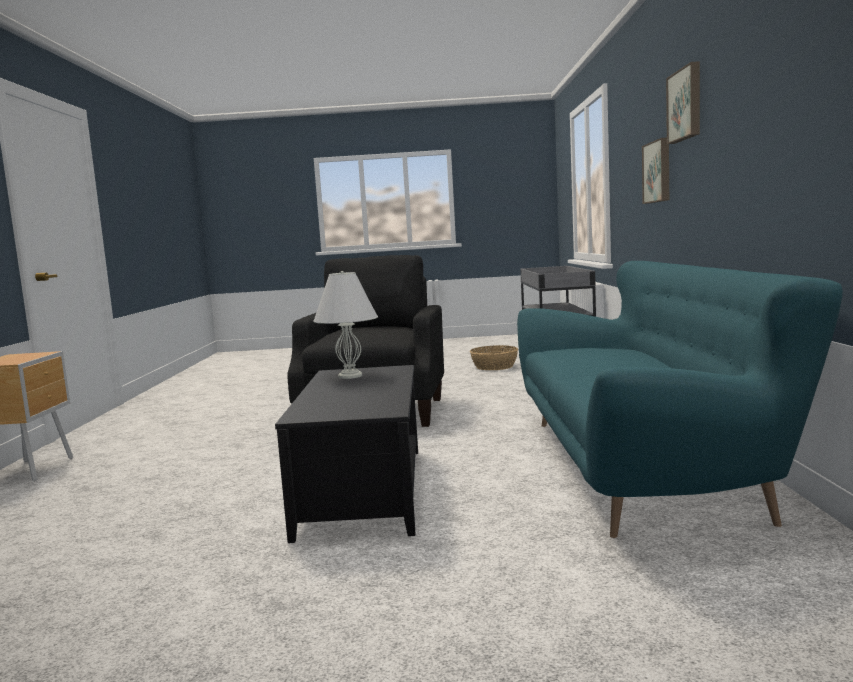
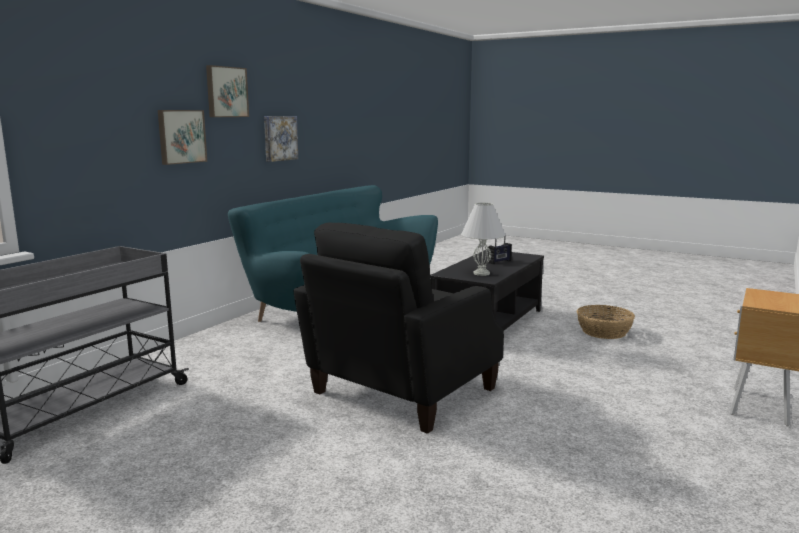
camera: 150 degrees left, 5 degrees up
(346, 394) = (499, 262): none -> radio
(494, 367) = (96, 452): basket -> basket (604, 332)
(733, 159) = (279, 138): none -> picture

